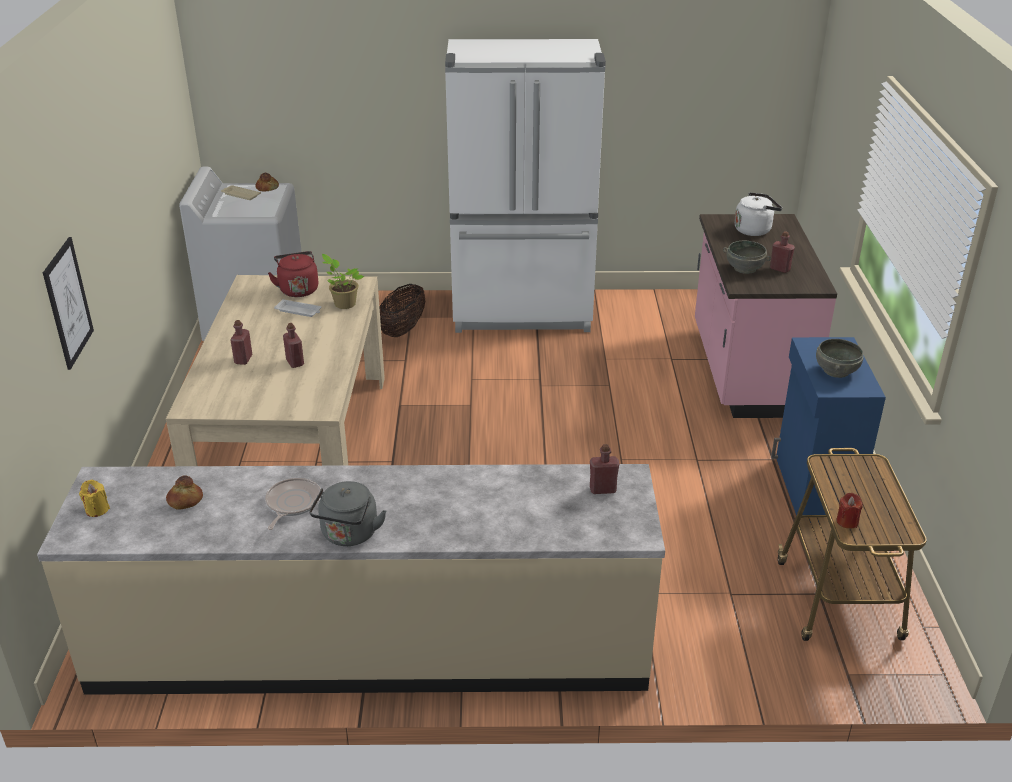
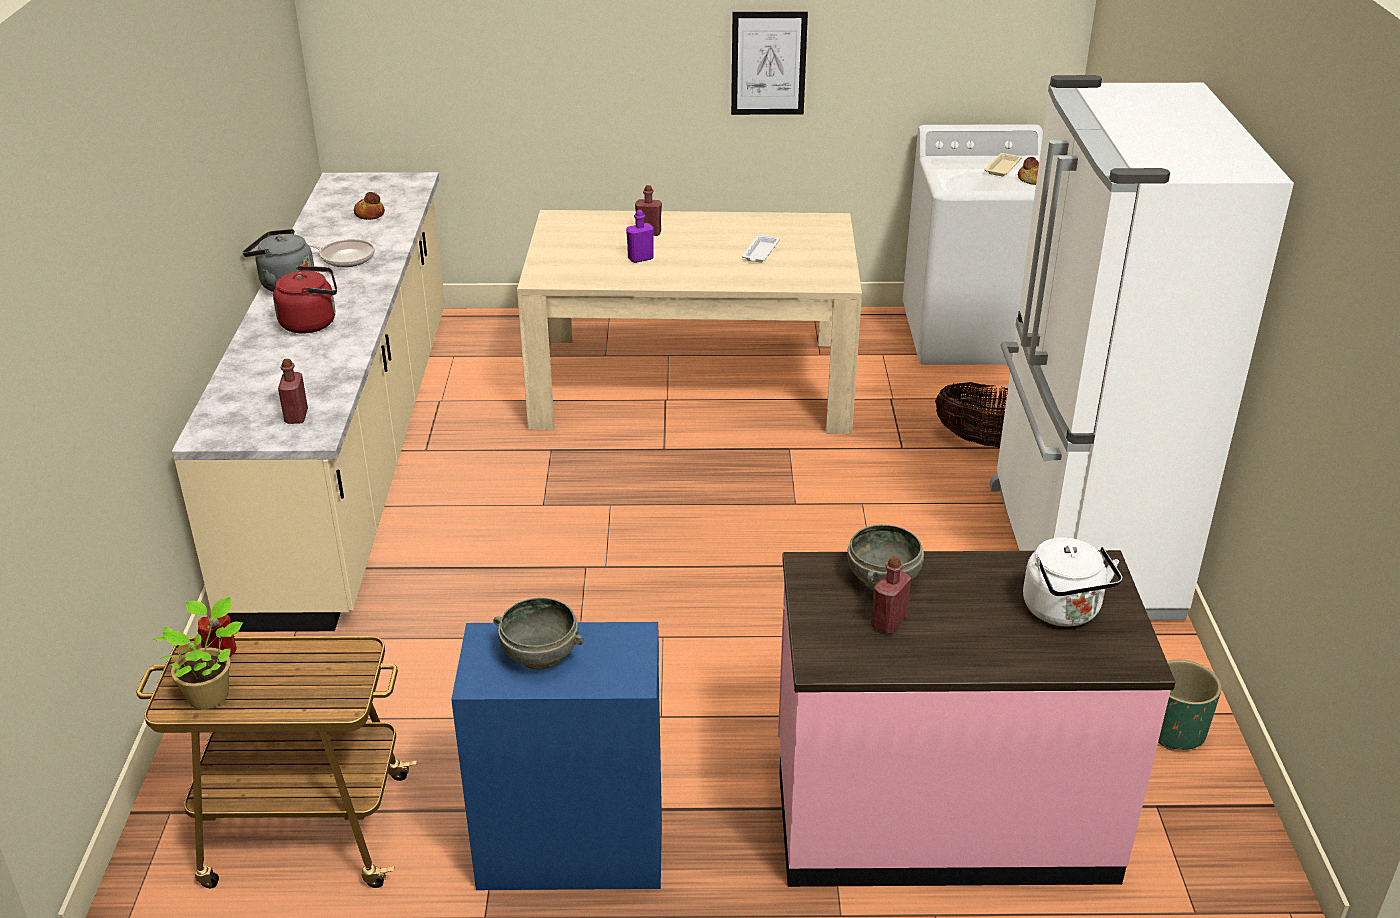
camera: 90 degrees right, 0 degrees up
(68, 303) = (555, 64): picture -> picture (768, 63)
(97, 509) = (371, 184): yellow candle -> none
(295, 362) = (640, 258): red bottle -> purple bottle
(298, 289) = (816, 248): red kettle -> red kettle (312, 323)
(343, 304) = (781, 276): potted plant -> potted plant (211, 694)
(670, 304) = (1174, 731): none -> green planter

